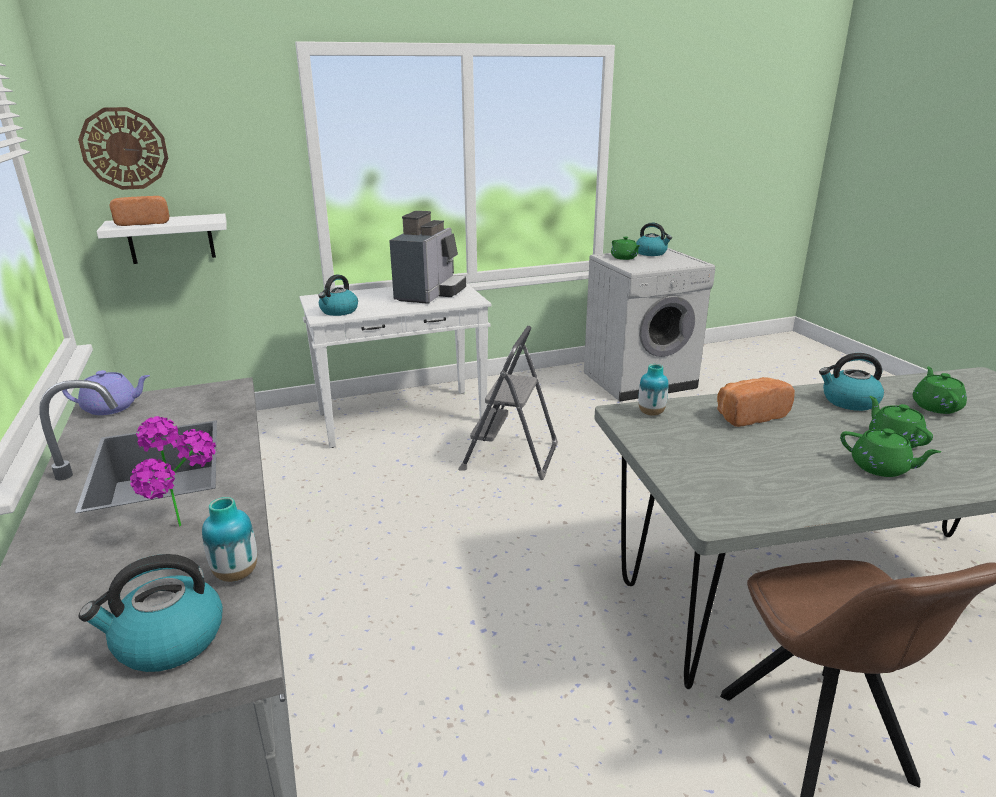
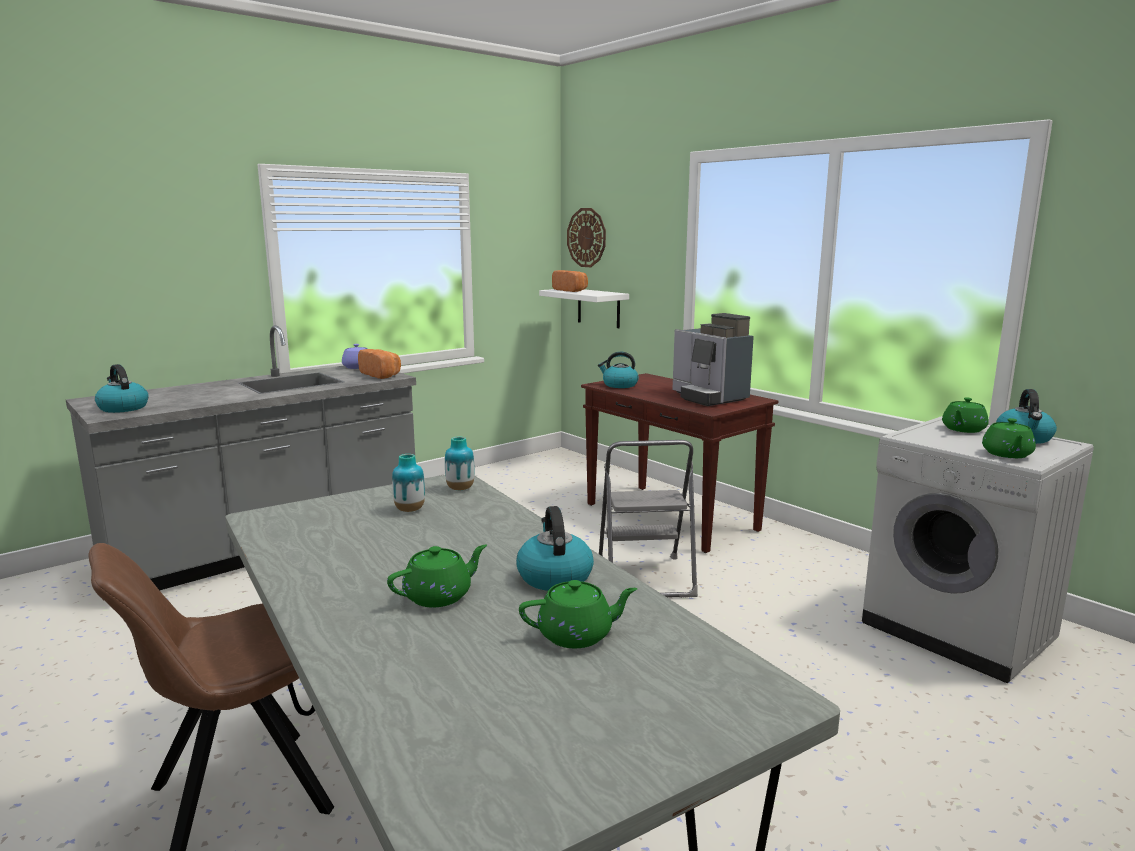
camera: 70 degrees right, 10 degrees down
(189, 530) = (215, 397): potted plant -> none
(236, 574) = (171, 407): vase -> vase (410, 510)
(403, 417) = (672, 517): white console table -> brown console table
(430, 294) = (708, 397): coffee machine -> coffee machine turned 60 degrees clockwise
(748, 415) = (477, 525): bread -> bread (382, 375)
(881, 468) = (360, 584): green teapot -> green teapot (1007, 454)

